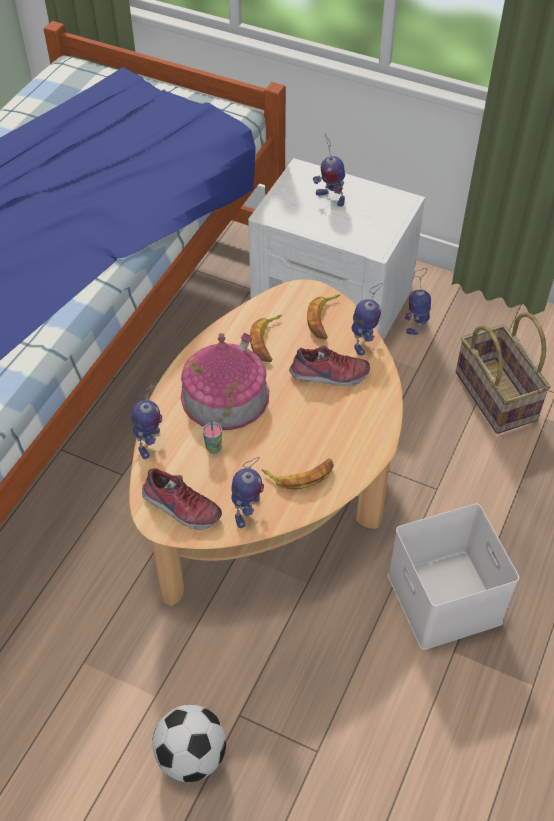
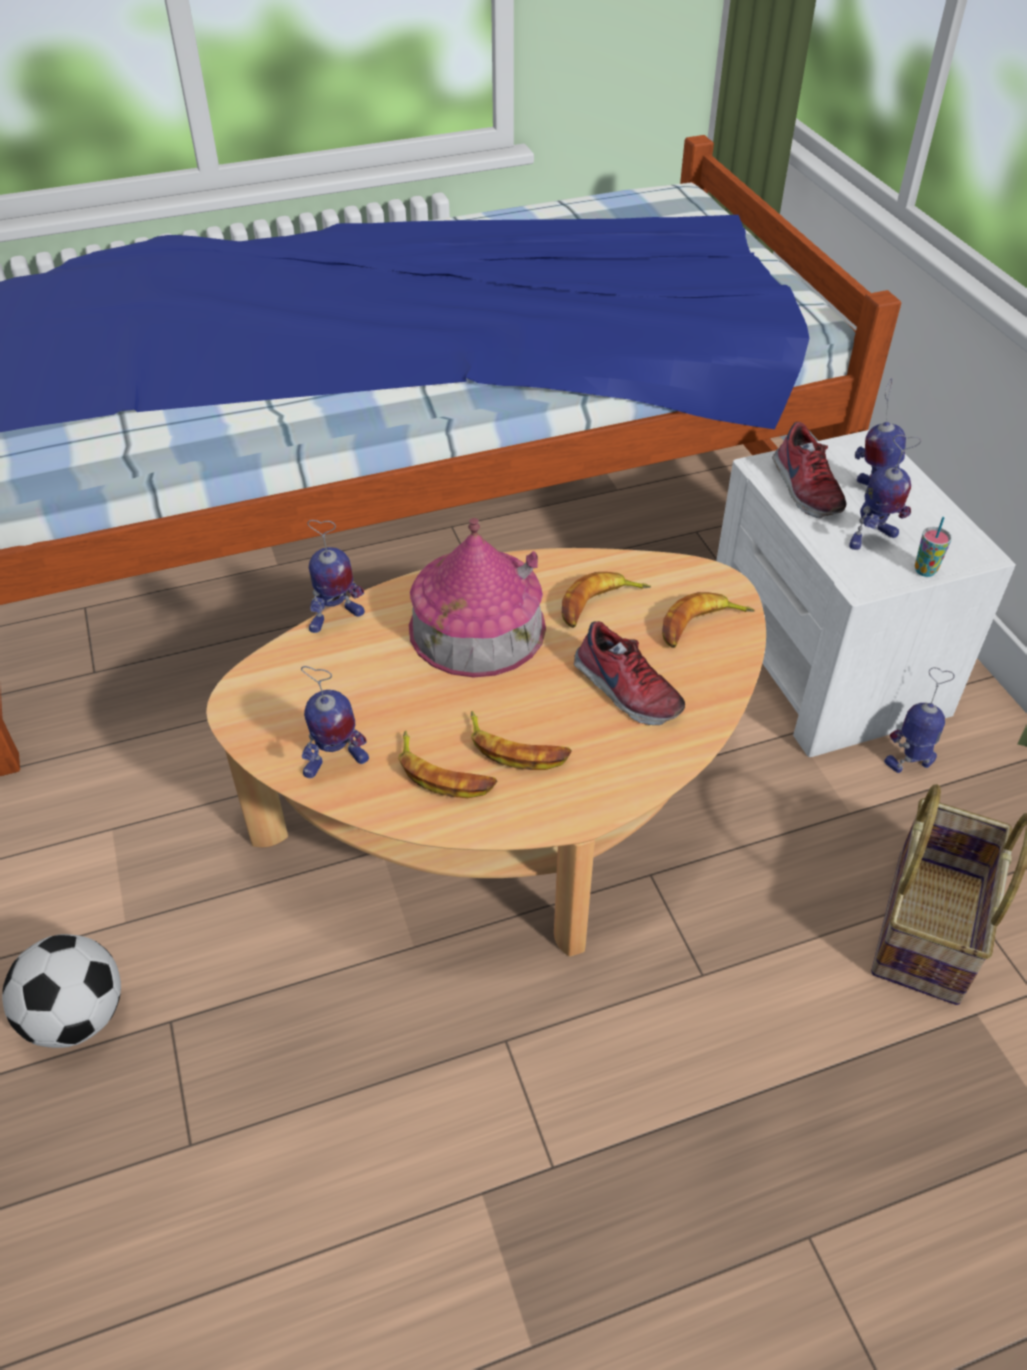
camera: 45 degrees right, 5 degrees down
(180, 508) = (275, 706): shoe -> shoe (804, 489)
(213, 448) = (391, 673): cup -> cup (925, 570)
(317, 438) = (516, 748): none -> banana
(363, 342) = (719, 684): toy robot -> toy robot (871, 539)
(447, 599) = (551, 1120): white storage box -> none

